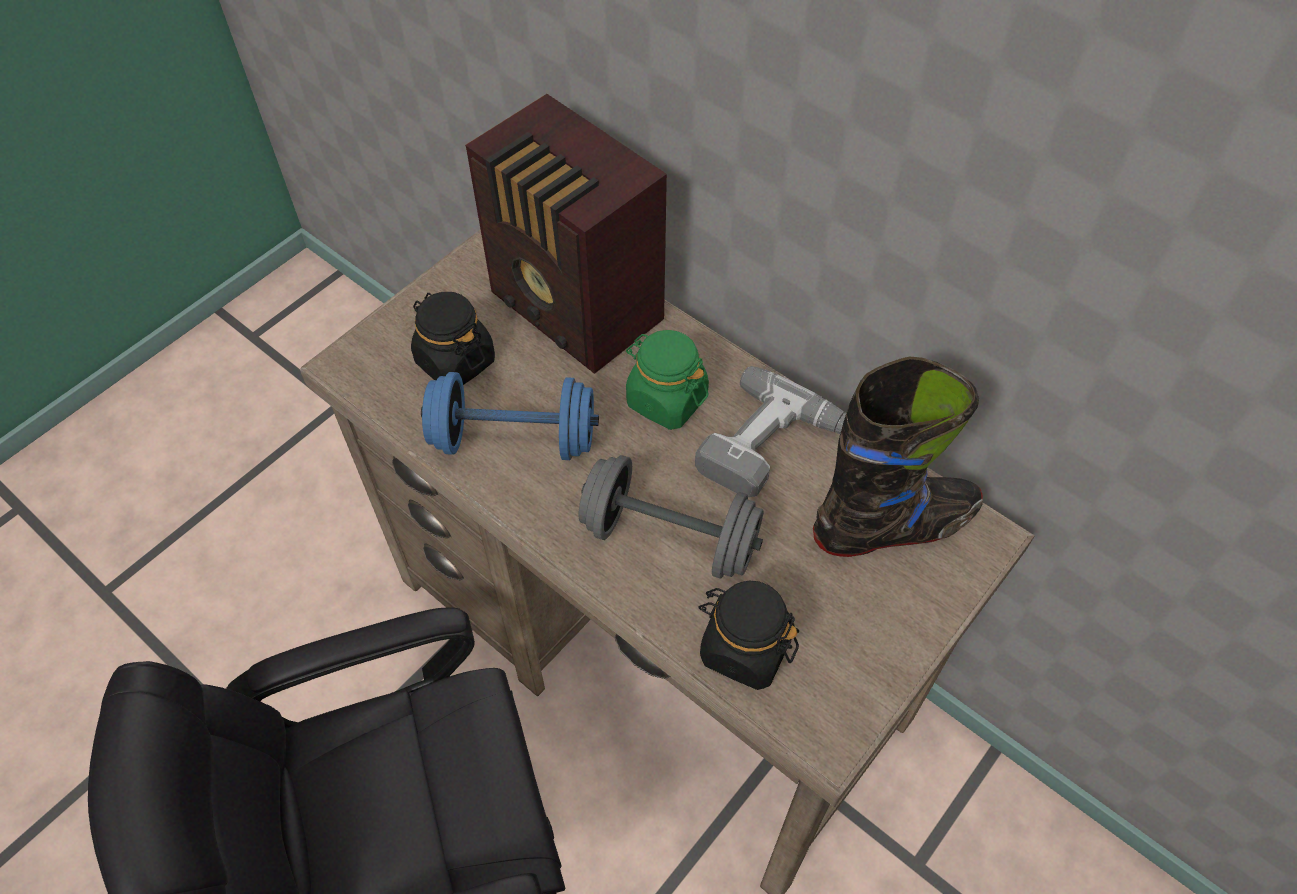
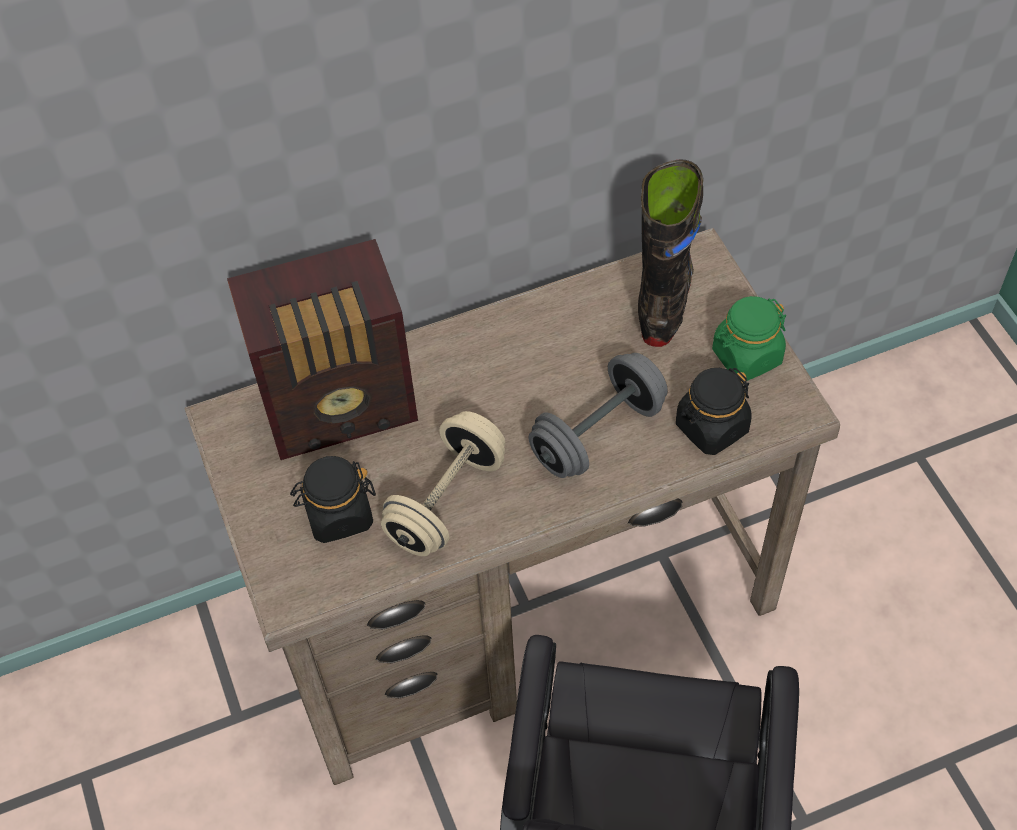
camera: 60 degrees left, 0 degrees up
(514, 439) = (446, 501): blue dumbbell -> beige dumbbell
(666, 400) = (472, 384): green jar -> green jar (746, 356)
(777, 450) = (561, 335): power drill -> none

